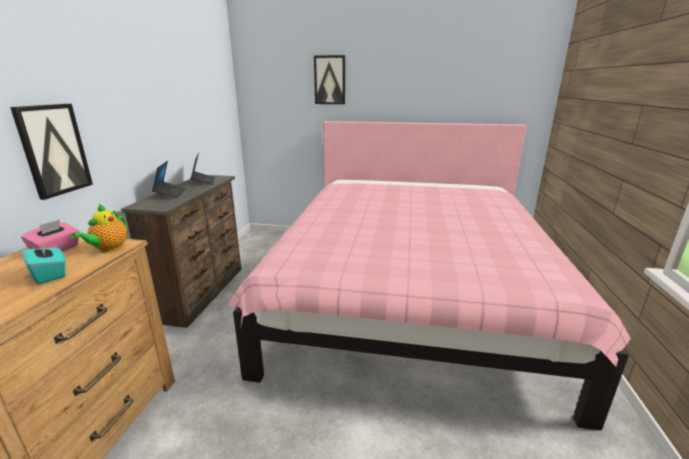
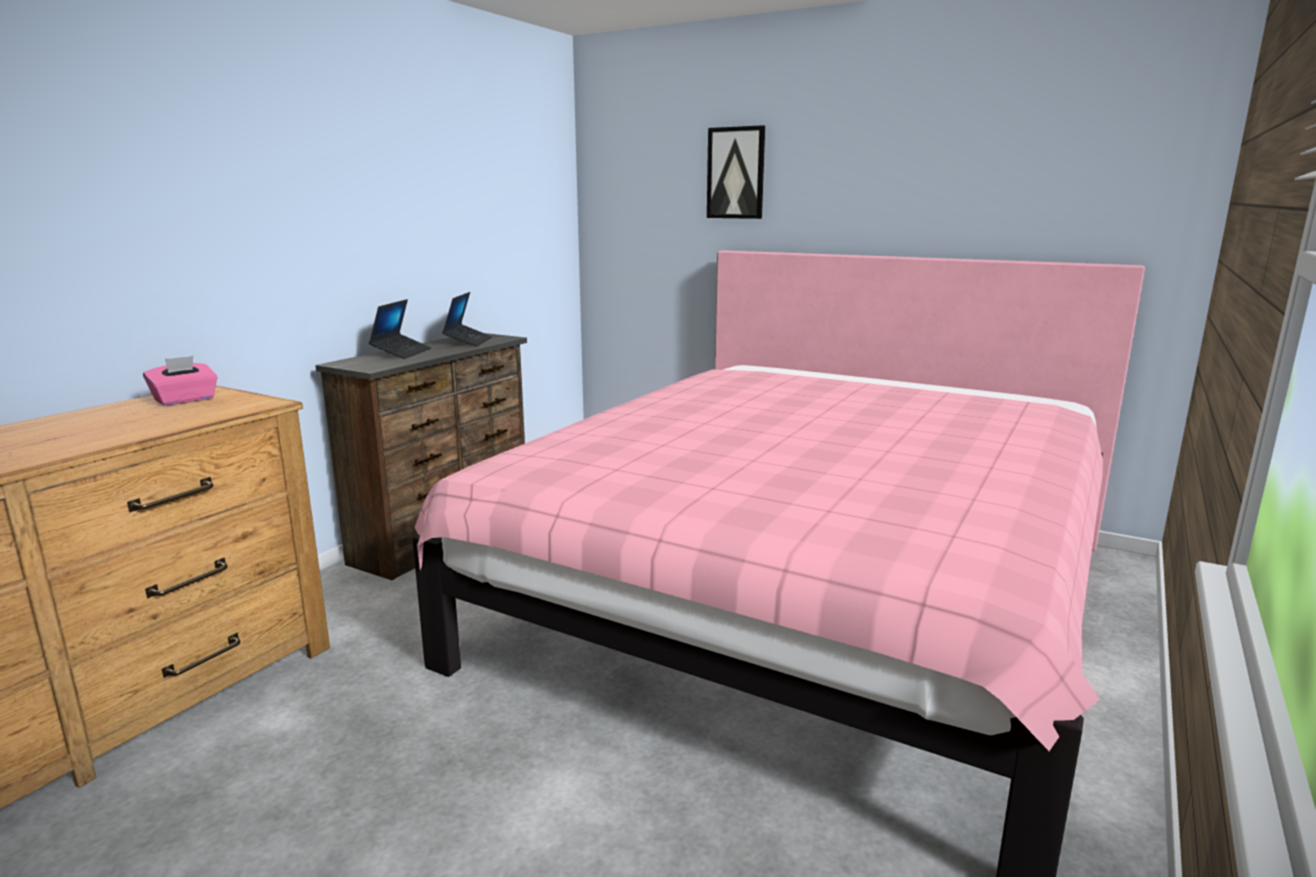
camera: 20 degrees right, 5 degrees down
(50, 274) = (151, 422): turquoise tissue box -> none
(53, 150) = (221, 263): picture -> none
(109, 249) = (244, 405): teapot -> none

